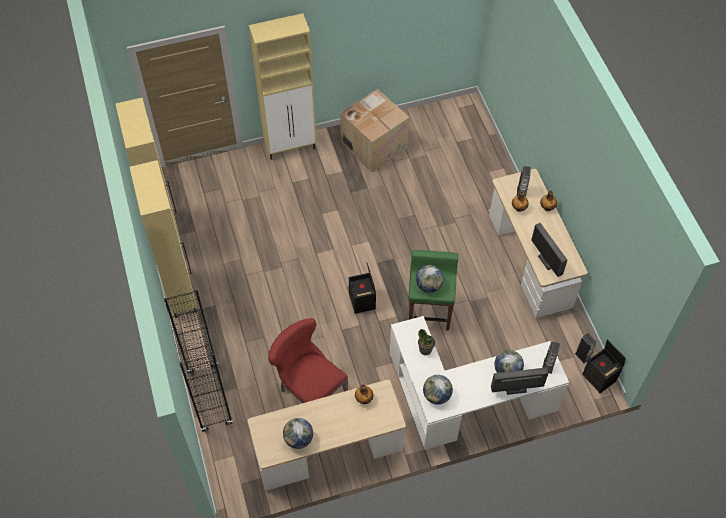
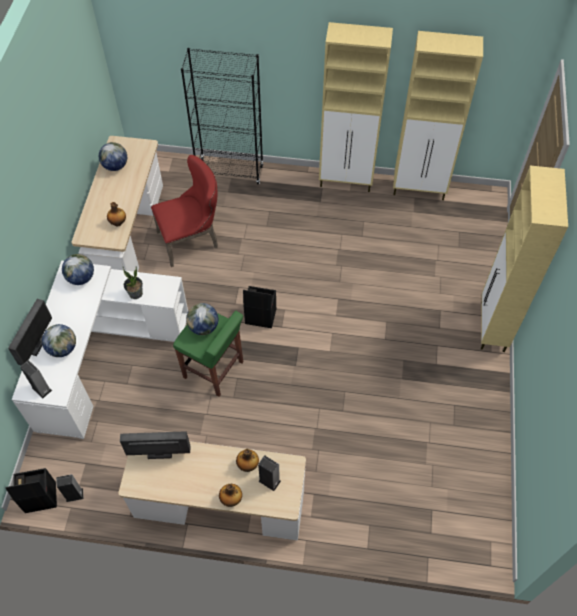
camera: 115 degrees right, 0 degrees up
(374, 144) = (464, 413): cardboard box -> none

